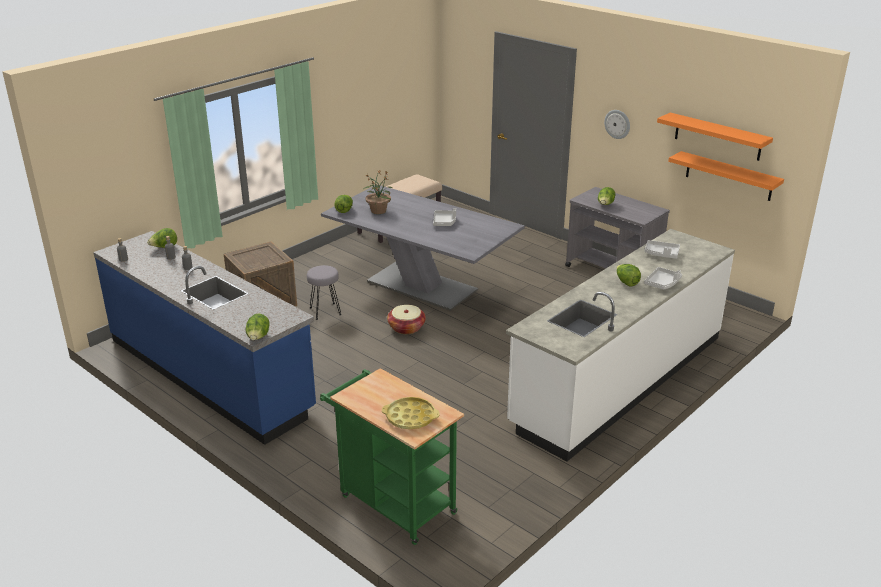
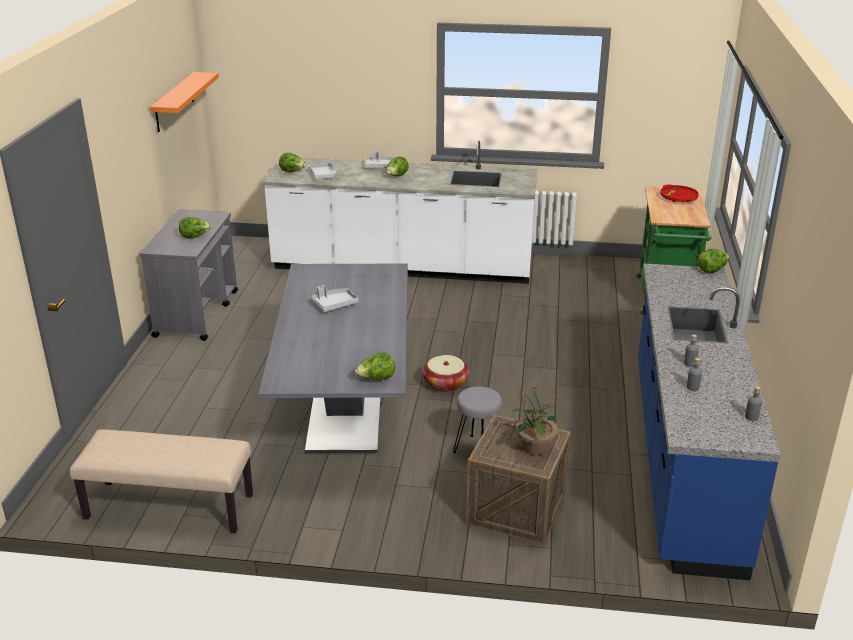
camera: 125 degrees left, 0 degrees up
(164, 247) = (684, 406): lettuce -> lettuce (292, 172)
(378, 210) = (349, 355): potted plant -> potted plant (534, 447)
(410, 417) = (678, 197): yellow tray -> red tray
(617, 124) = (127, 160): wall clock -> none
(728, 176) = (186, 135): orange shelf -> none

